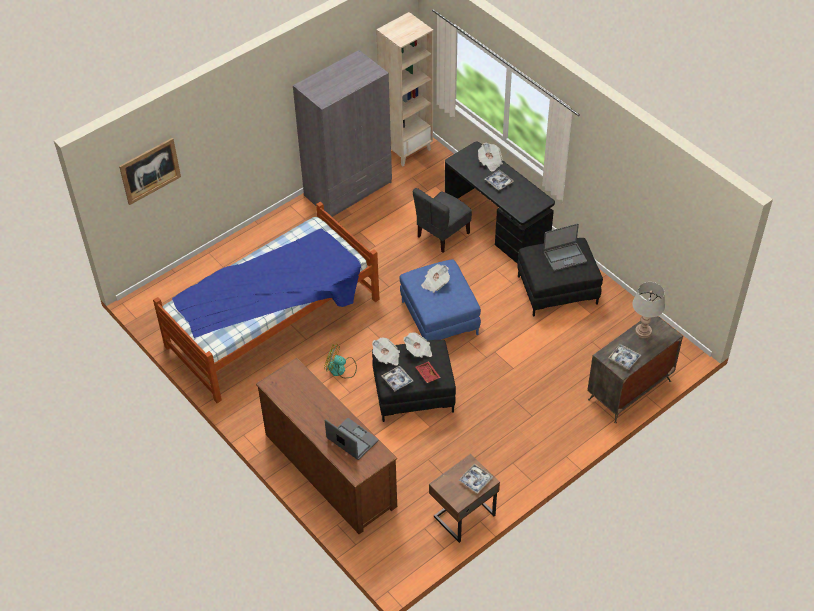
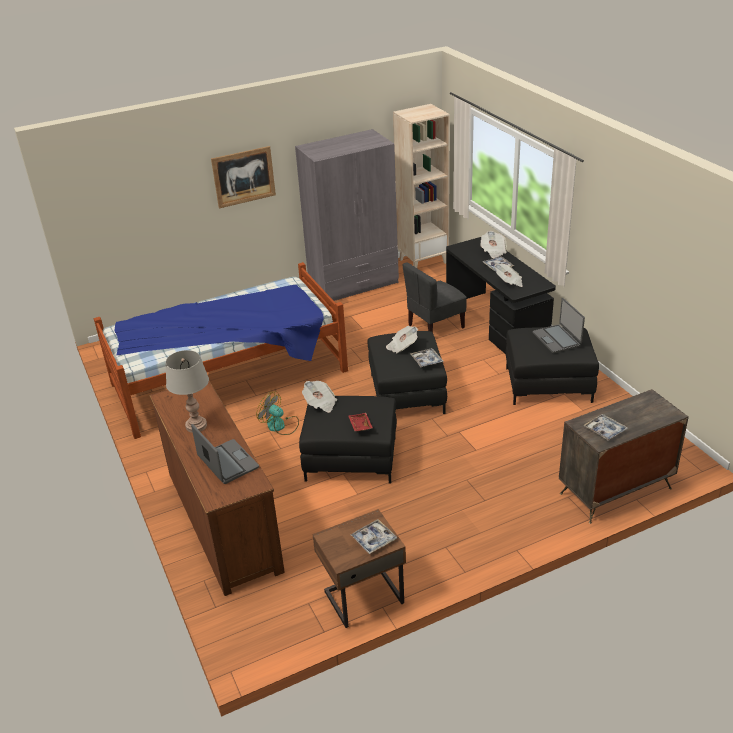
camera: 15 degrees right, 15 degrees down
(150, 171) = (126, 196): picture -> picture (243, 177)
(397, 380) = (323, 427): tray -> tray (426, 360)
(418, 350) = (359, 402): newspaper -> newspaper (509, 282)
(440, 318) = (407, 394): blue ottoman -> black ottoman
(564, 257) = (557, 339): laptop -> laptop turned 75 degrees clockwise
(643, 332) = (636, 407): grey table lamp -> grey table lamp (196, 426)

